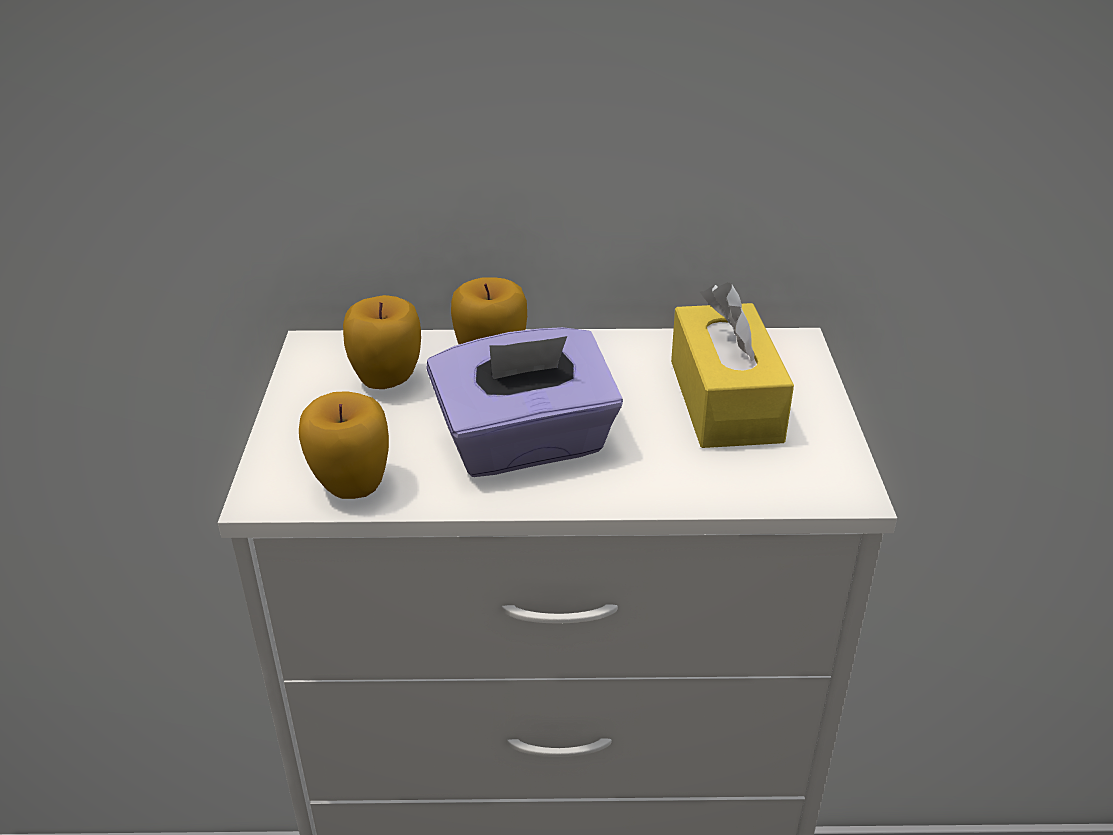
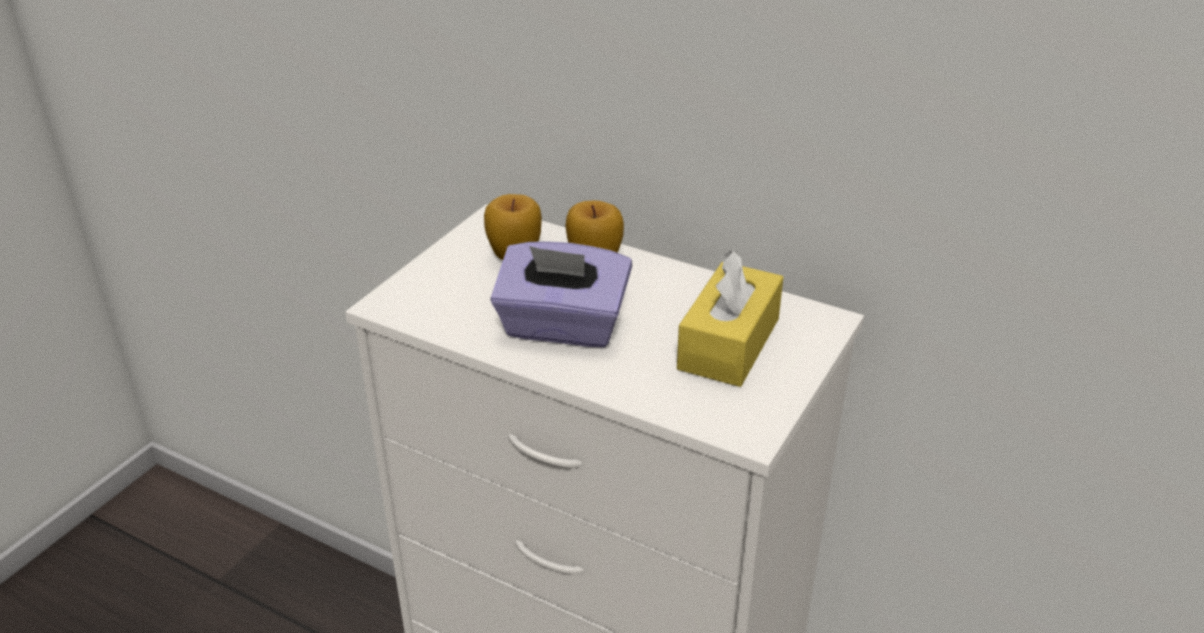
camera: 30 degrees right, 0 degrees up
(351, 486) = (434, 316): apple -> none

